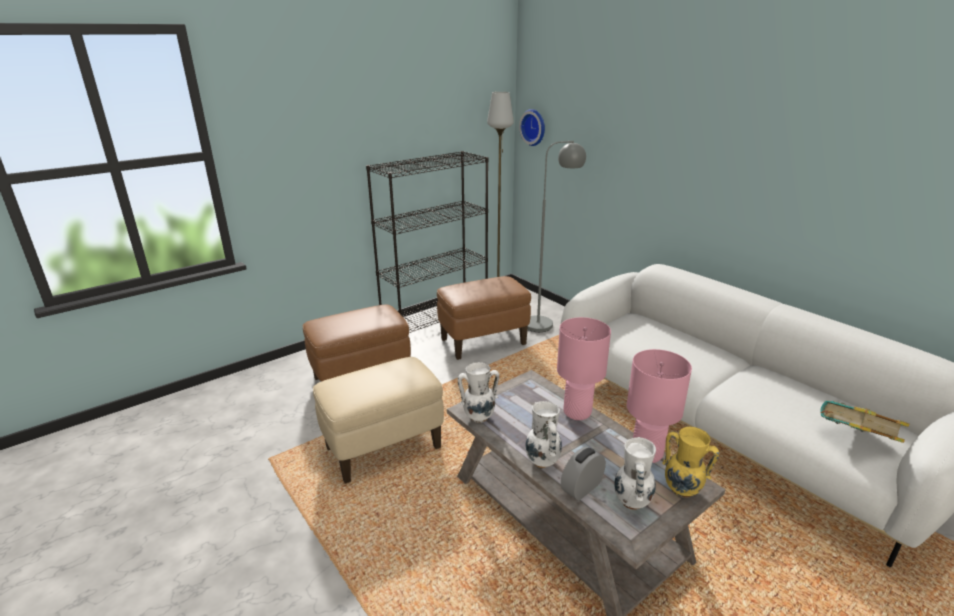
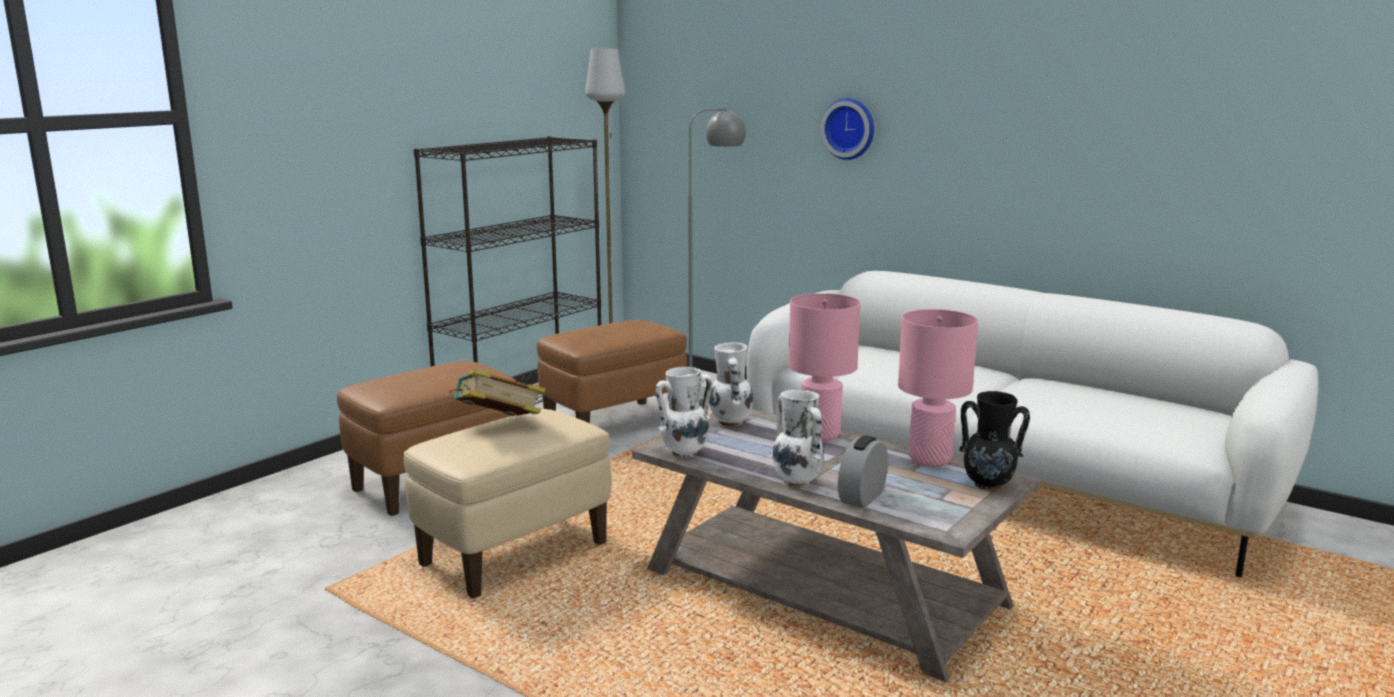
camera: 15 degrees left, 10 degrees down
(534, 127) = (653, 102): wall clock -> wall clock (849, 128)
(631, 502) = (931, 502): white vase -> white vase (730, 423)
(682, 490) = (989, 485): yellow vase -> black vase
(854, 440) = (1169, 426): book -> book (498, 425)

